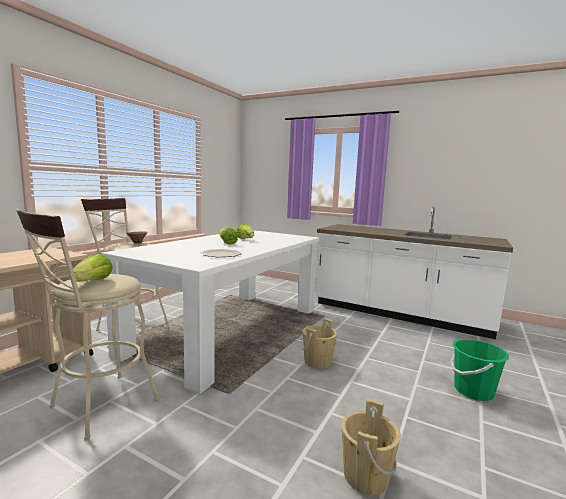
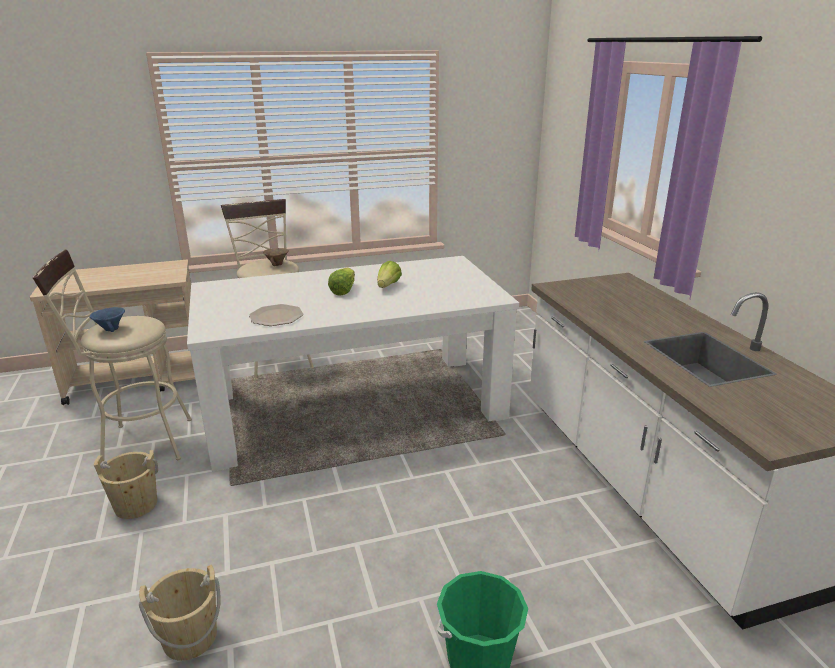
camera: 45 degrees right, 15 degrees up
(93, 282) = (111, 329): lettuce -> blue bowl
(318, 361) = (368, 498): beige bucket -> beige bucket (136, 505)

